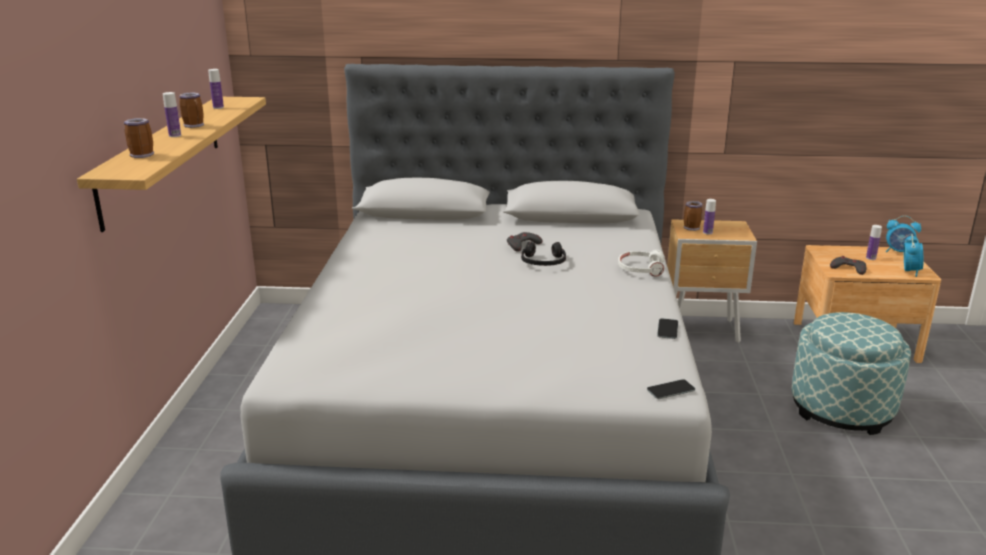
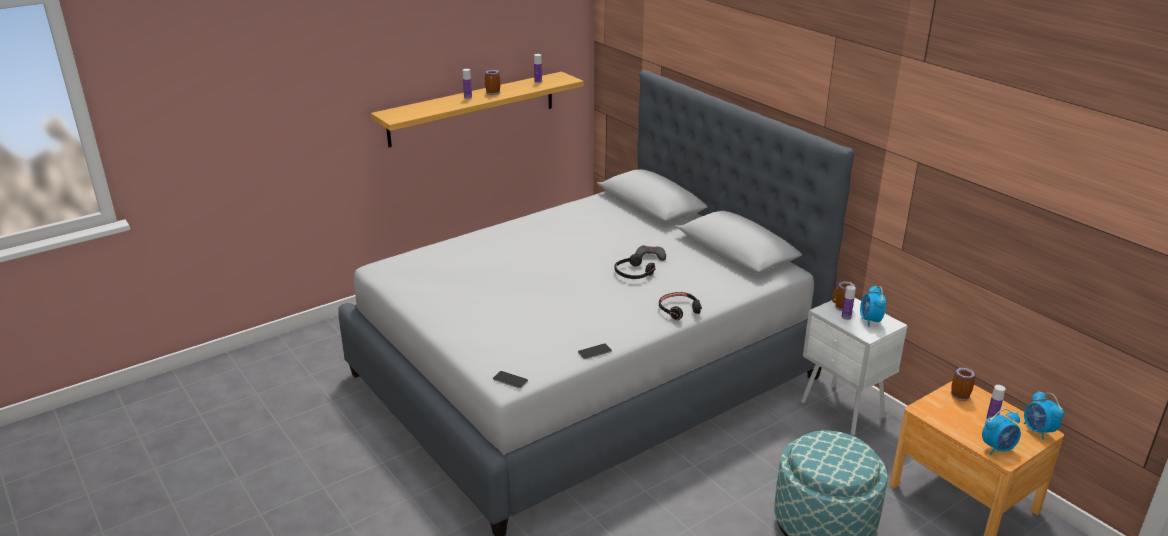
camera: 50 degrees right, 5 degrees up
(141, 155) = (424, 106): mug -> mug (959, 394)
(640, 269) = (679, 310): white headphones -> black headphones
(703, 331) = (843, 411): brown nightstand -> white nightstand
(723, 228) = (870, 320): none -> alarm clock
(848, 268) = (942, 413): grey game controller -> none

